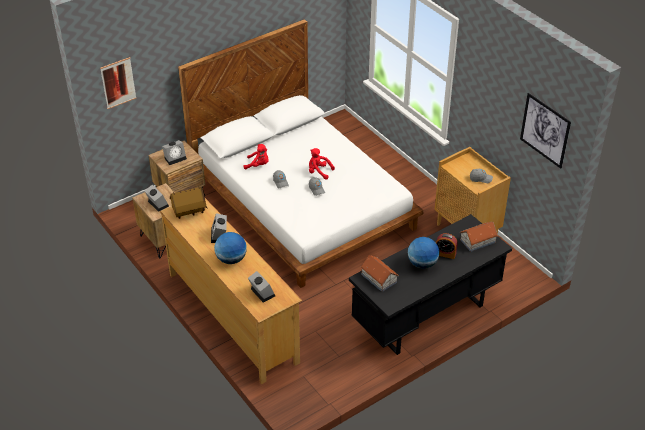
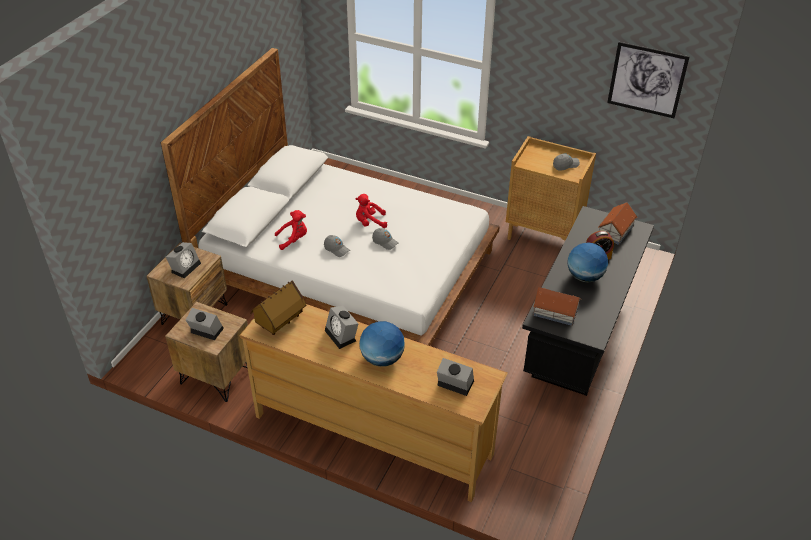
camera: 30 degrees left, 0 degrees up
(118, 83) = (97, 185): picture -> none

